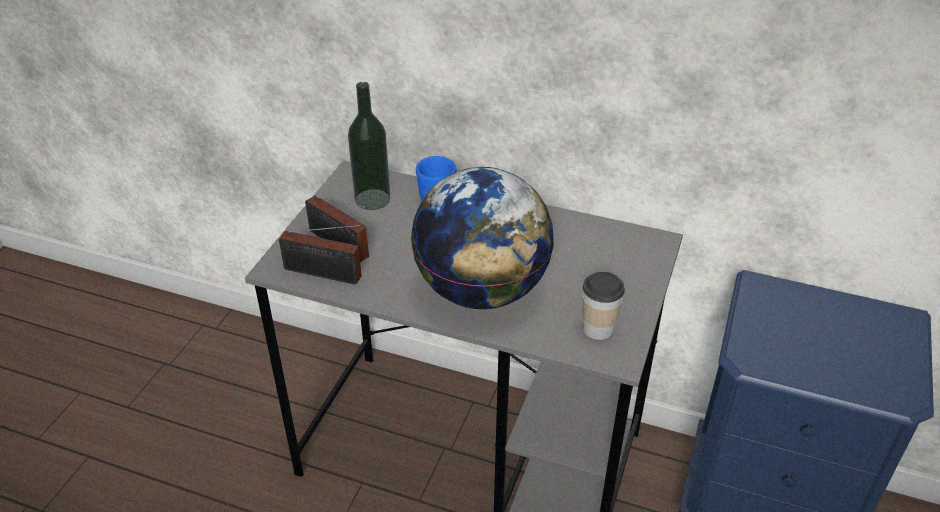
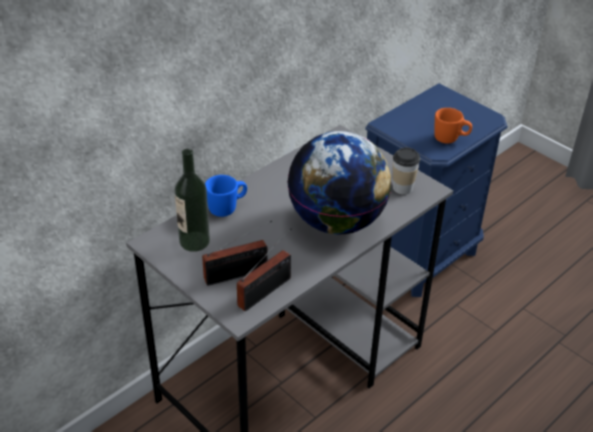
camera: 65 degrees left, 0 degrees up
(795, 362) = (450, 139): none -> orange mug

